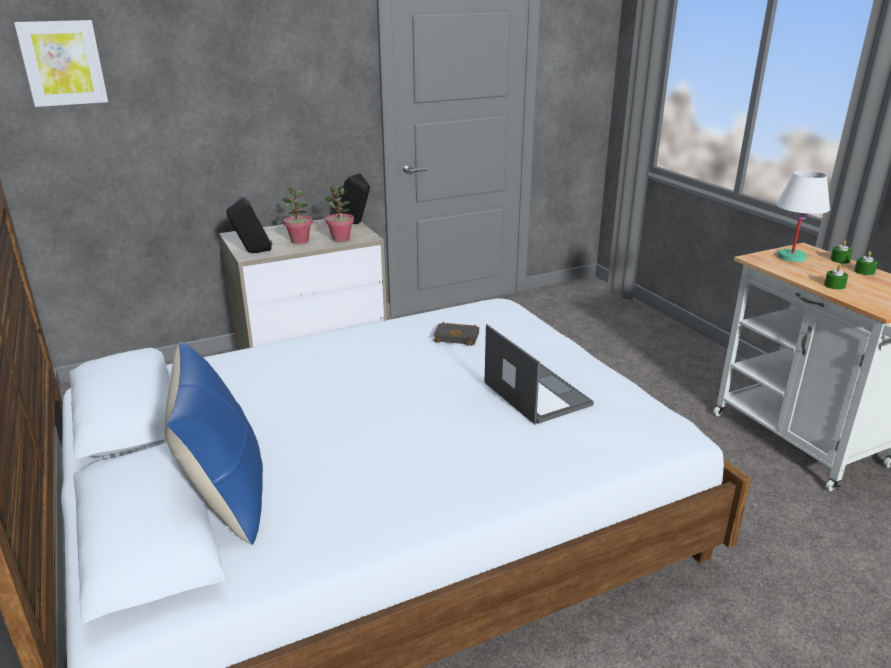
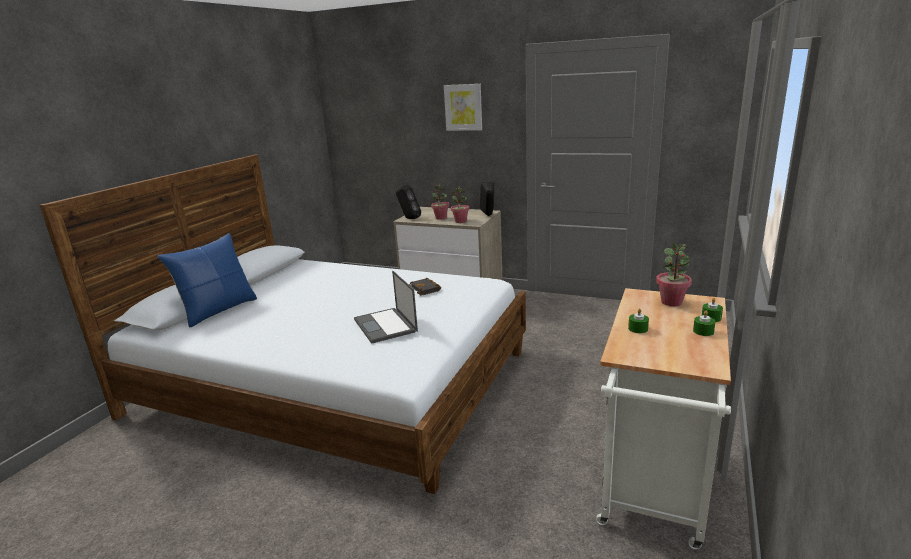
camera: 50 degrees right, 5 degrees down
(63, 63) = (355, 104): picture -> picture (463, 107)
(535, 393) = (386, 326): laptop -> laptop turned 135 degrees clockwise
(790, 257) = (671, 302): white table lamp -> potted plant

